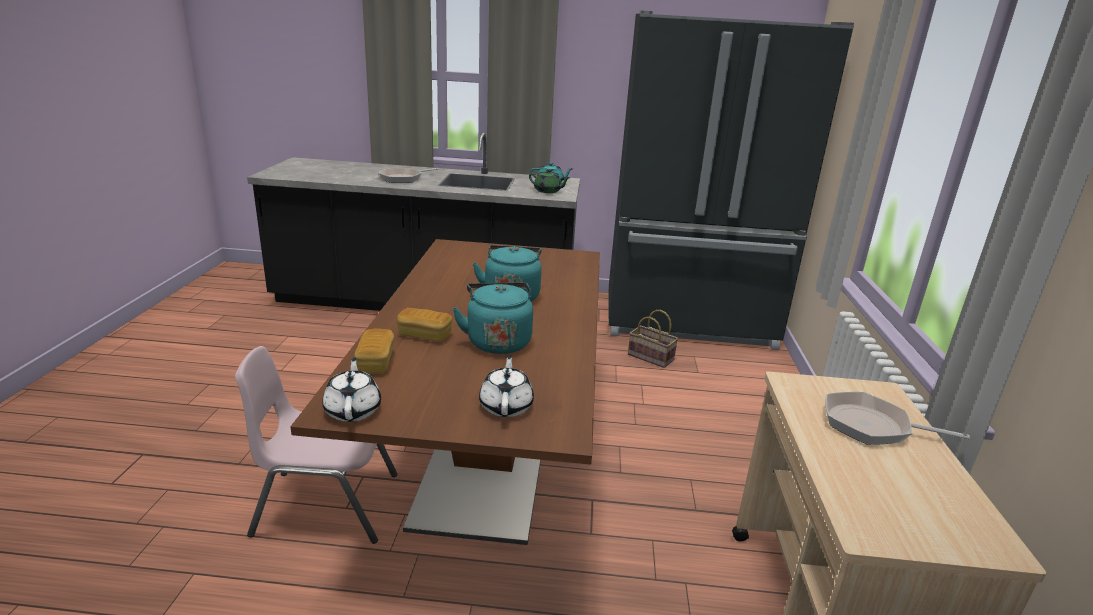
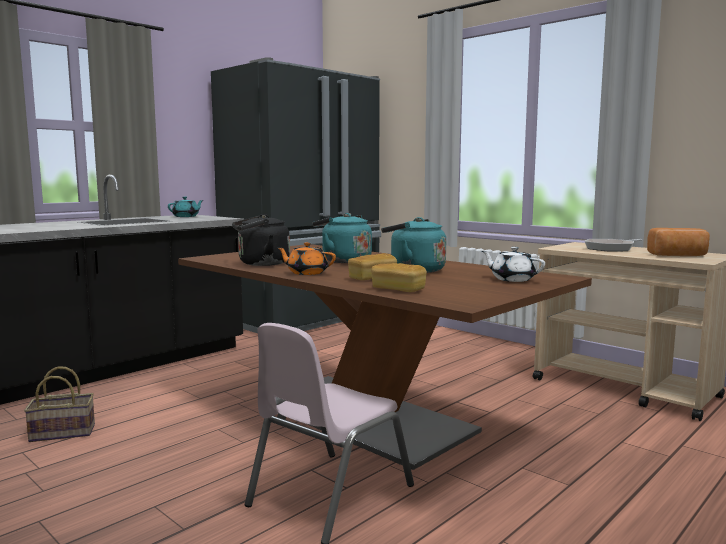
camera: 50 degrees left, 15 degrees down
(353, 410) = (469, 300): white teapot -> none
(403, 178) = (48, 226): frying pan -> none
(420, 302) = (306, 273): none -> orange teapot
(445, 272) = (260, 264): none -> black kettle
(548, 191) = (203, 218): green teapot -> none
(652, 357) = (327, 340): basket -> basket (64, 432)
(899, 501) = (678, 255): none -> bread

